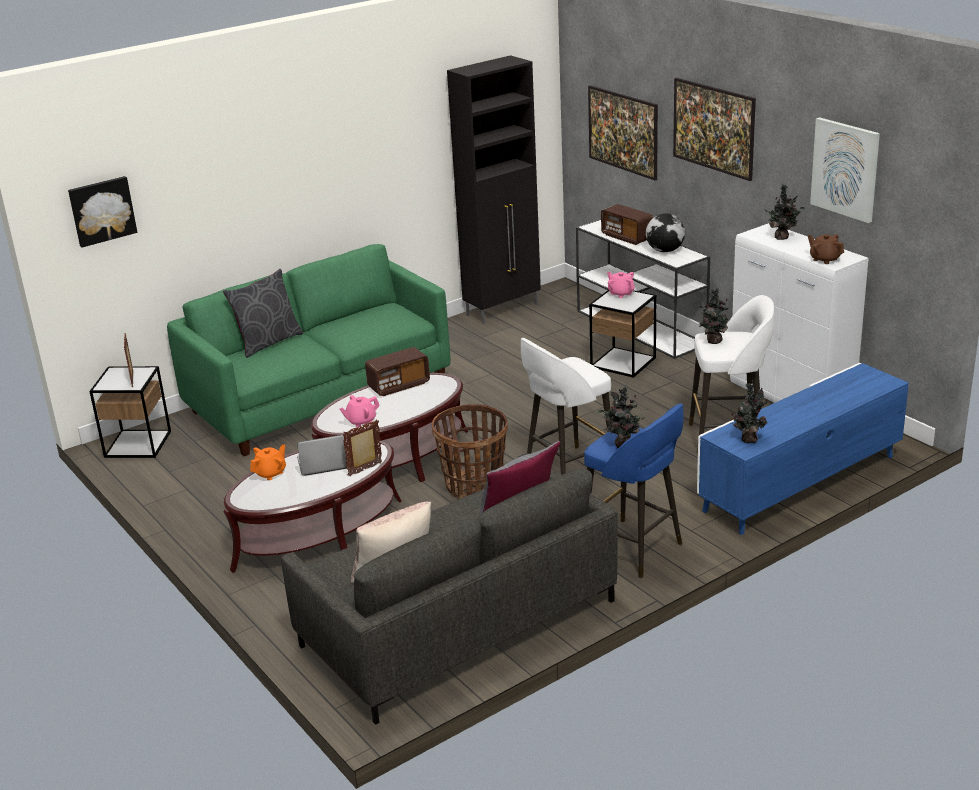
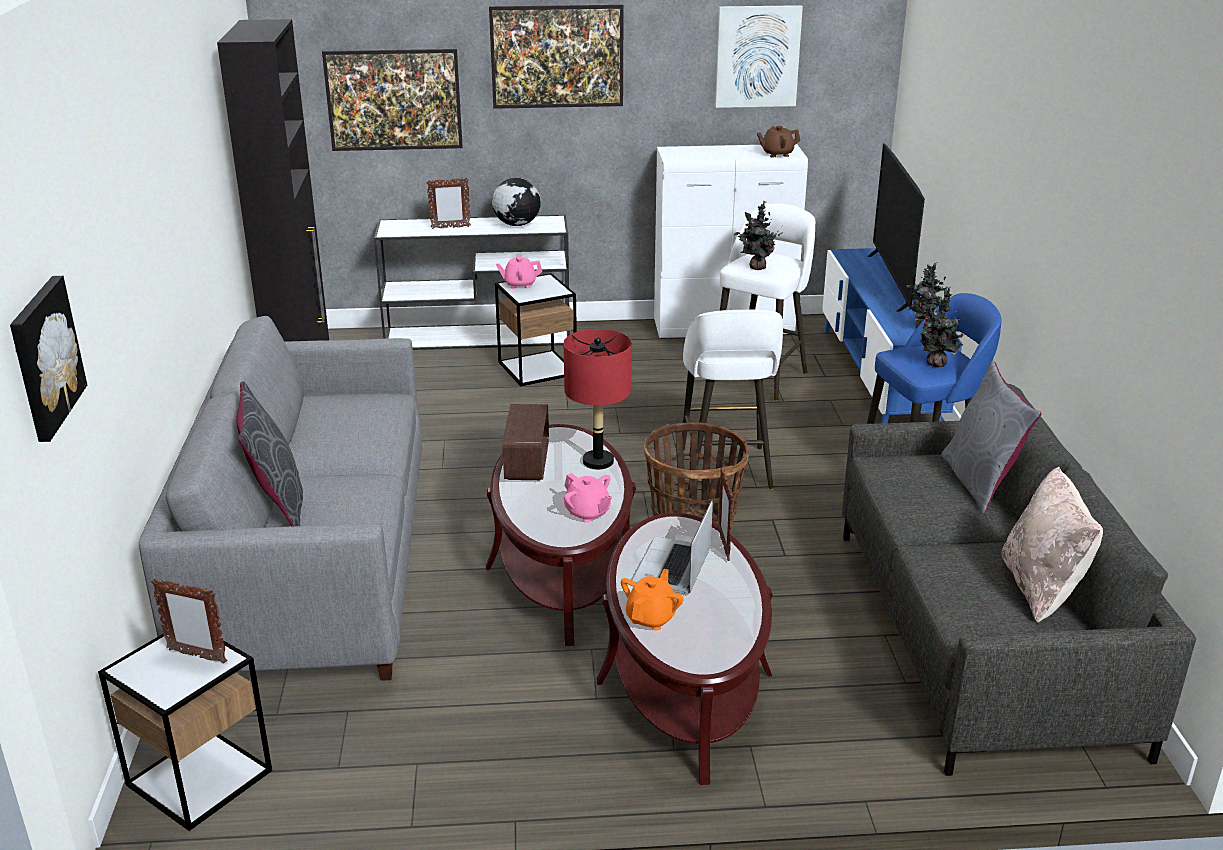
camera: 60 degrees left, 0 degrees up
(270, 473) = (651, 618): orange teapot -> orange teapot turned 45 degrees clockwise
(320, 396) = (314, 566): green sofa -> grey sofa
(361, 421) = (587, 513): pink teapot -> pink teapot turned 45 degrees counterclockwise
(423, 403) = (597, 461): none -> red table lamp
(627, 237) = (450, 227): radio -> picture frame
(782, 237) = (701, 151): potted plant -> none
(829, 403) = (891, 282): none -> television

